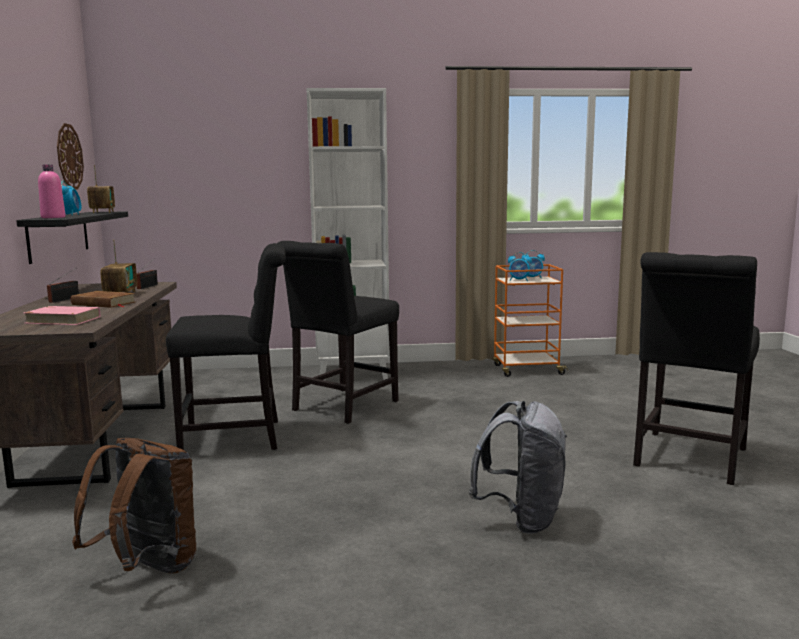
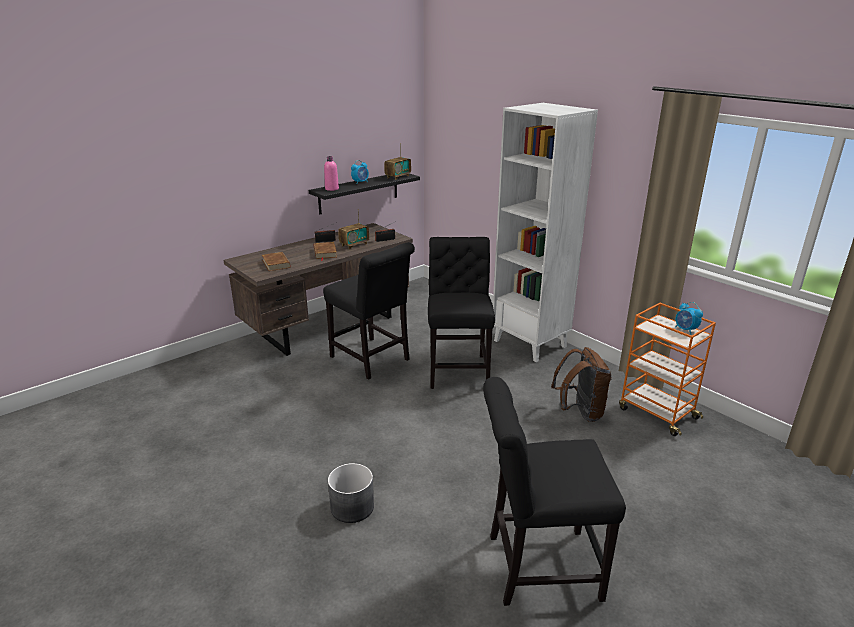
camera: 55 degrees right, 15 degrees up
(63, 320) = (276, 264): pink book -> brown book
(69, 157) = (382, 137): wall clock -> none
(148, 568) = (217, 410): brown backpack -> brown backpack (580, 412)
(341, 407) = (458, 369): black chair -> black chair turned 90 degrees clockwise
(519, 280) = (659, 328): alarm clock -> none
(521, 518) = (352, 507): grey backpack -> grey planter

